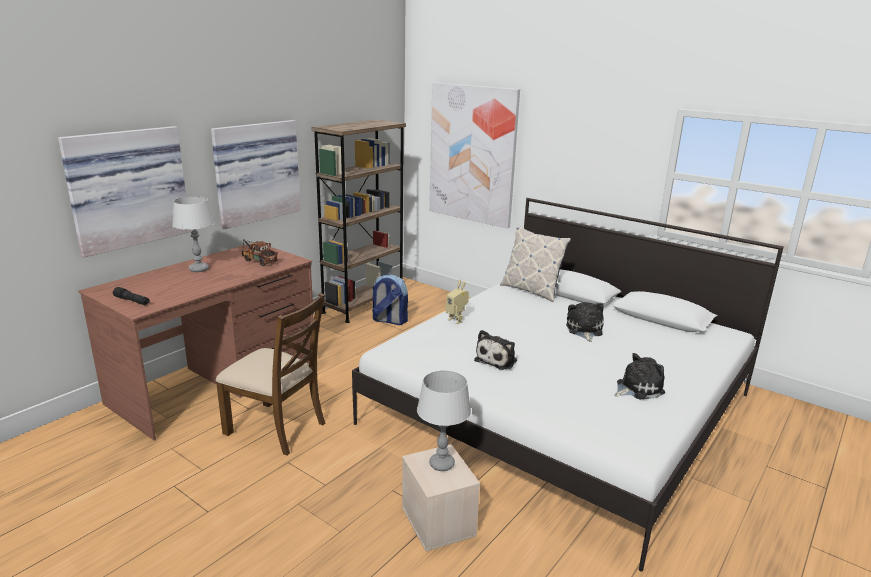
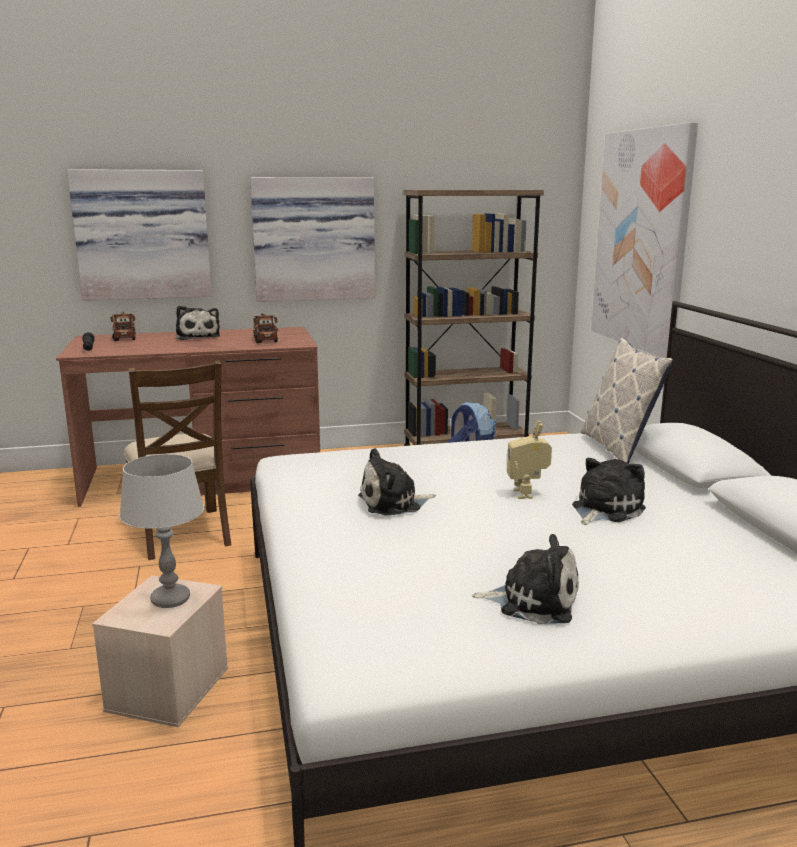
camera: 40 degrees right, 5 degrees down
(133, 282) = (125, 337): none -> toy truck
(199, 269) = (197, 337): grey table lamp -> plush toy
(456, 320) = (434, 453): toy robot -> toy robot (527, 494)

